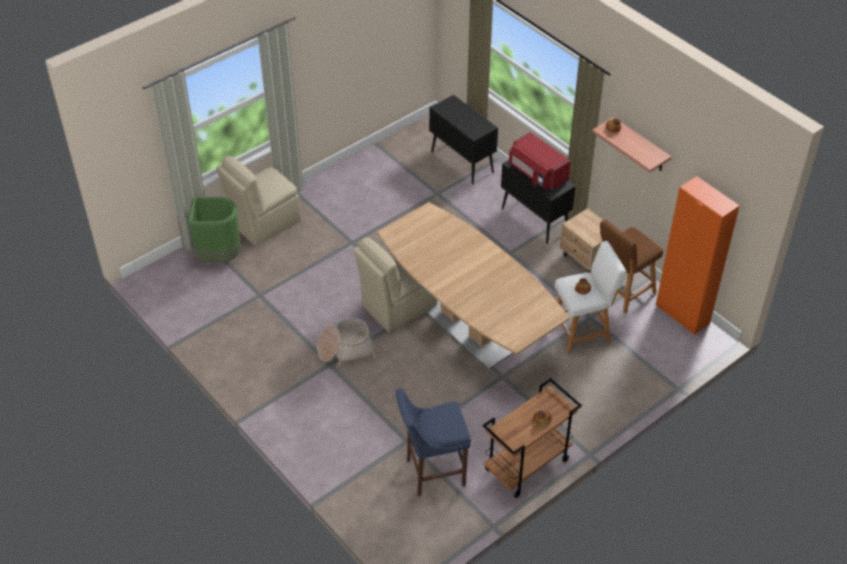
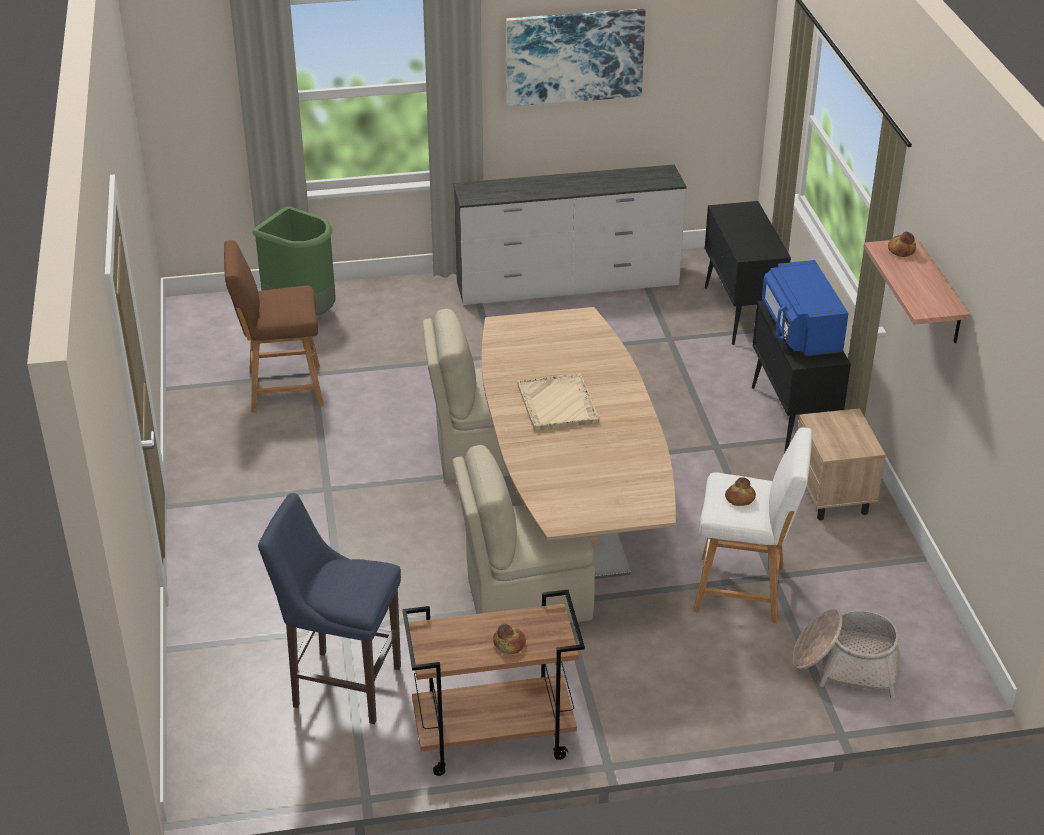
camera: 30 degrees right, 10 degrees down
(264, 223) = (396, 295): beige chair -> beige chair (525, 599)
(337, 47) = (574, 56): none -> picture
(345, 349) = (366, 478): basket -> basket (845, 664)
(355, 178) = (568, 284): none -> white dresser
(459, 272) = (557, 404): none -> beige tray
(537, 174) = (800, 330): red microwave -> blue microwave
(622, 292) = (857, 562): brown stool -> brown stool (281, 389)
(682, 314) = (937, 631): orange cabinet -> none

